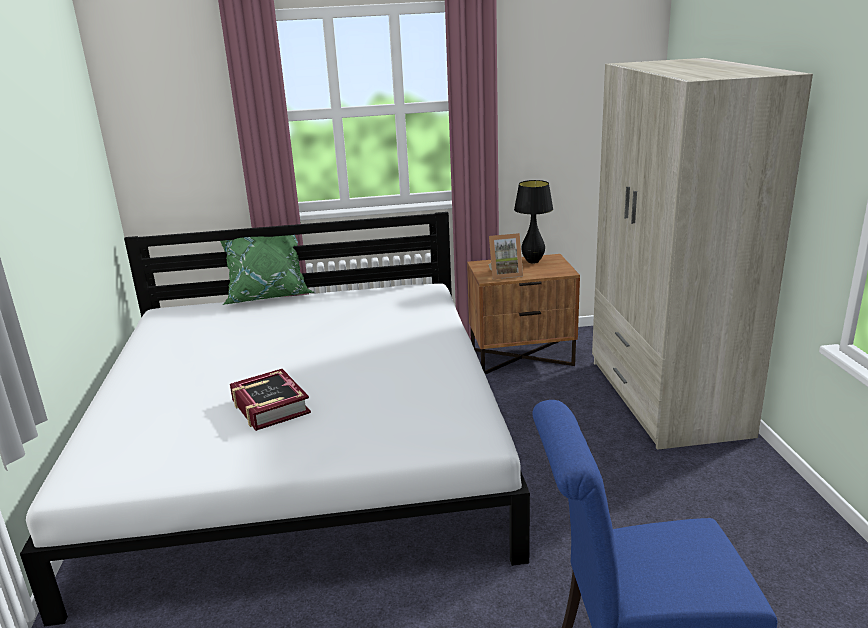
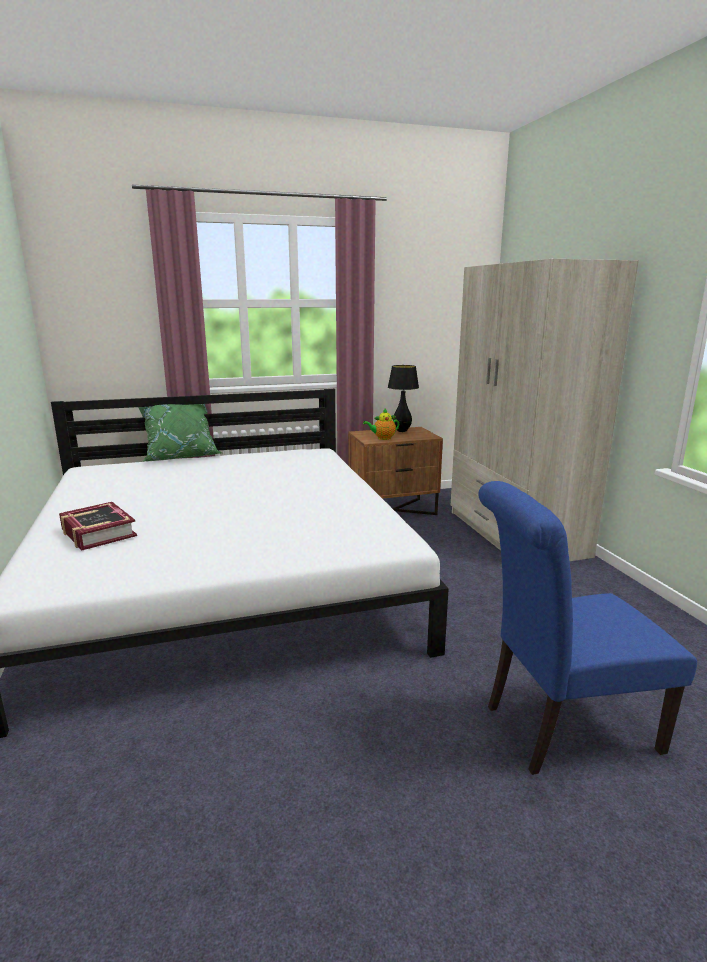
camera: 10 degrees left, 5 degrees down
(269, 407) = (205, 529): book -> book (98, 533)
(505, 274) = (382, 438): picture frame -> teapot

